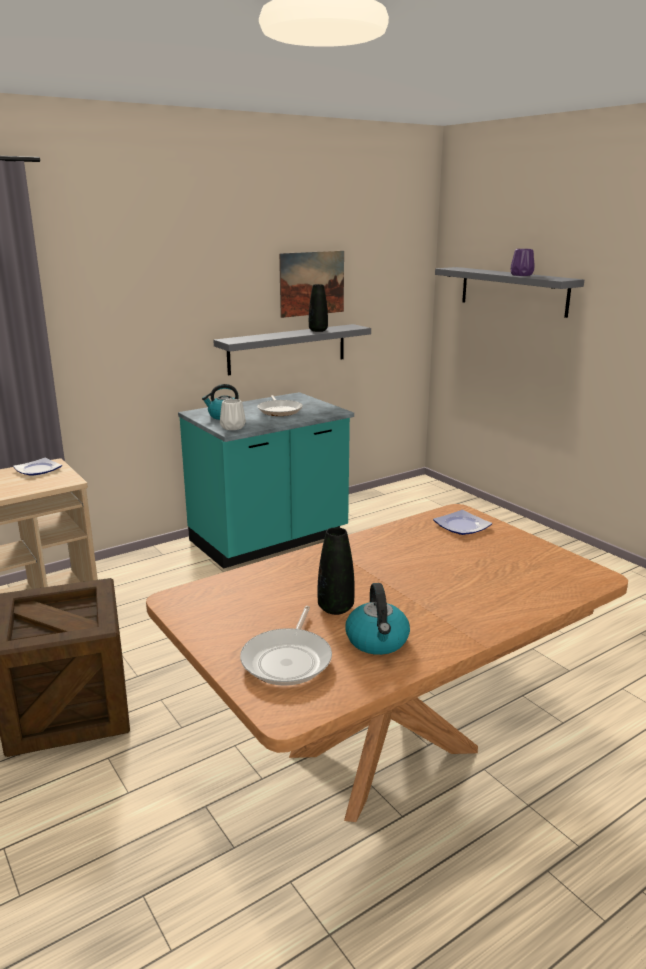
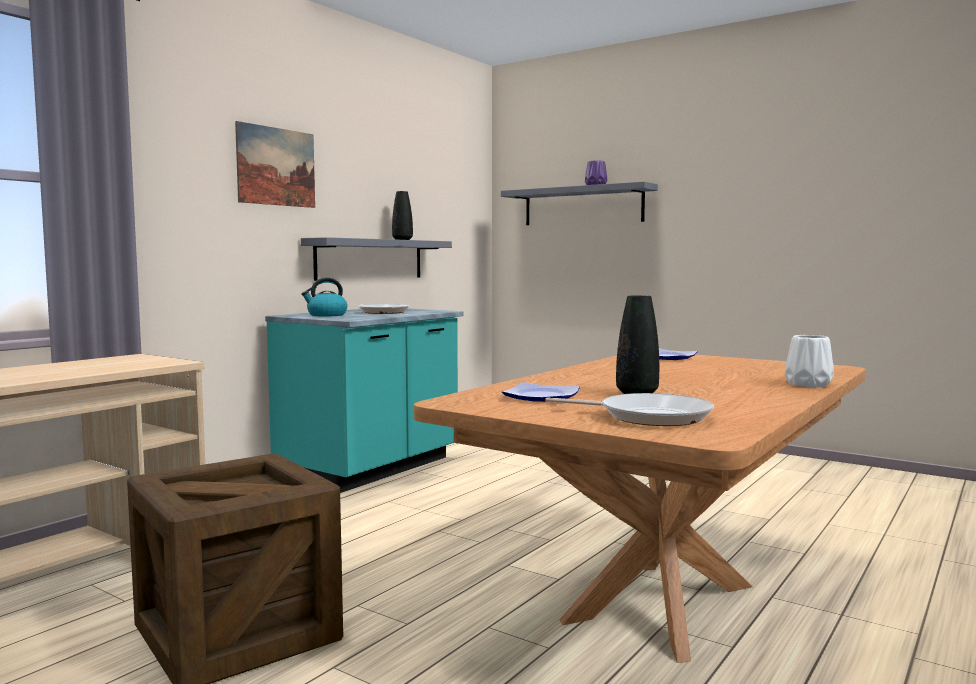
camera: 20 degrees left, 15 degrees down
(37, 470) = (122, 359): plate -> plate (542, 397)
(232, 427) = (348, 318): white vase -> white vase (808, 384)
(288, 660) = (648, 416): frying pan -> frying pan turned 60 degrees counterclockwise
(312, 283) = (391, 193): picture -> picture (276, 166)
(377, 641) = (715, 402): kettle -> none

